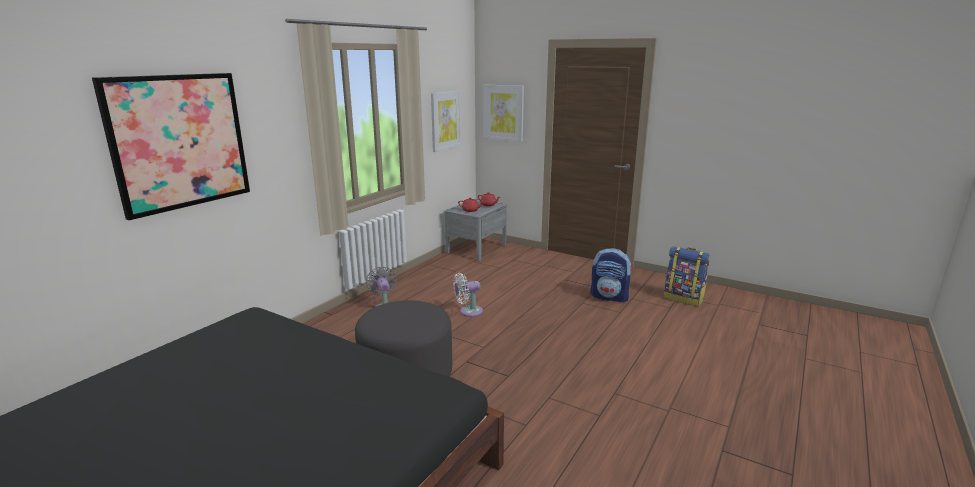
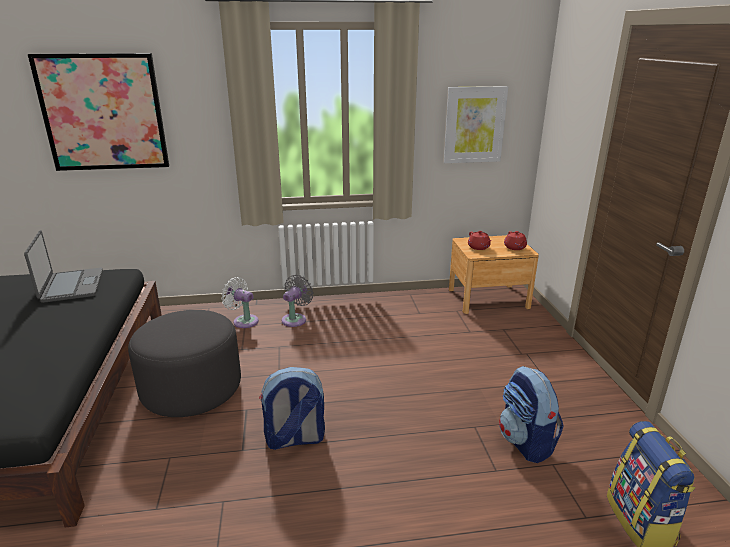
camera: 50 degrees right, 5 degrees up
(231, 338) = (71, 286): none -> laptop
(468, 312) = (345, 362): white fan -> white fan (243, 321)
(476, 249) = (488, 298): grey nightstand -> brown nightstand
(504, 112) = (565, 124): picture -> none
(522, 355) = (294, 439): none -> backpack

